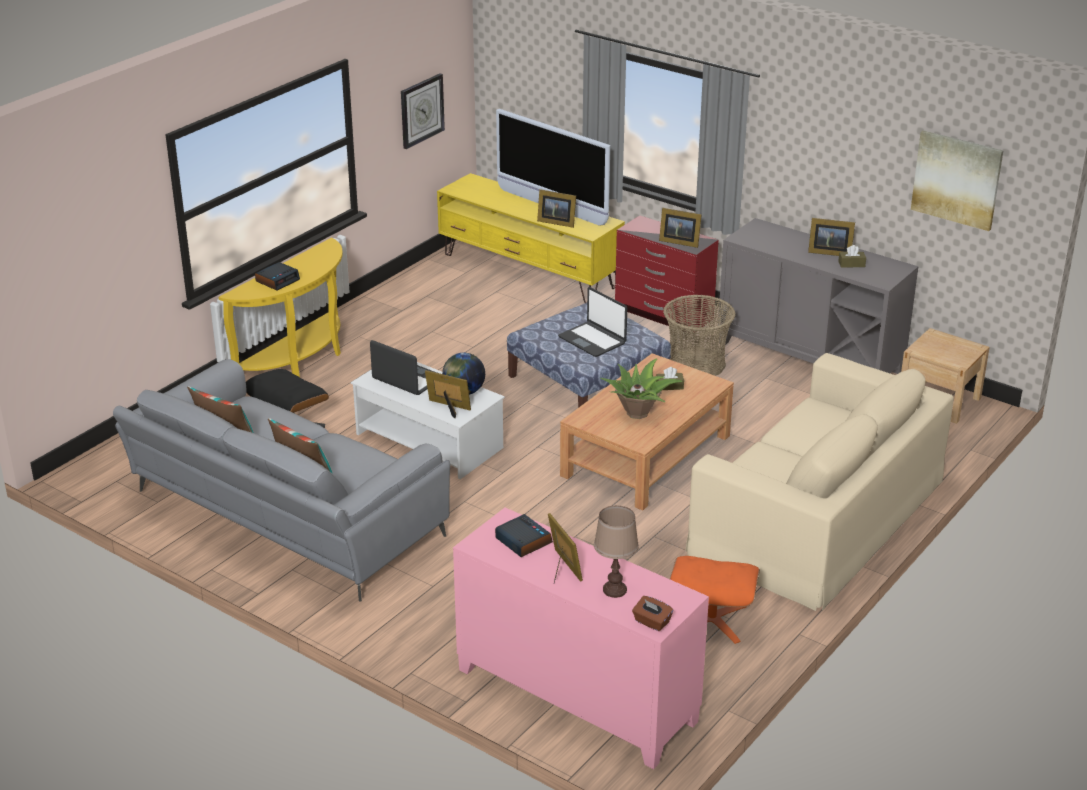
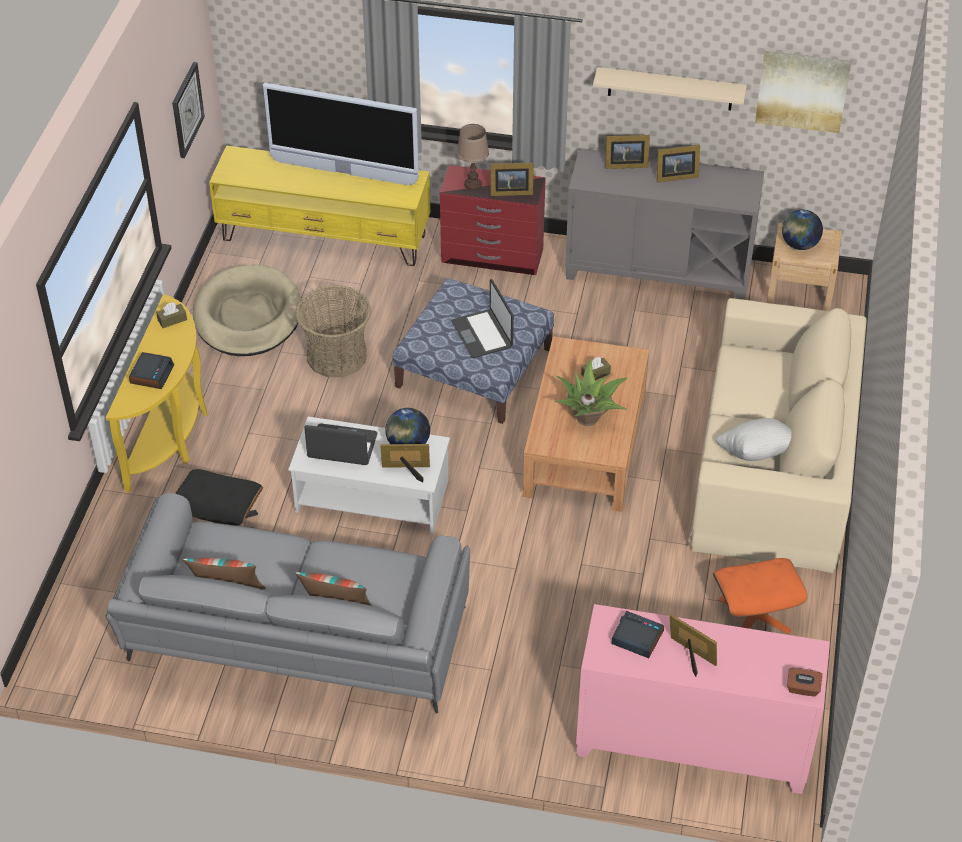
camera: 25 degrees left, 15 degrees up
(425, 304) = (248, 316): none -> beige dog bed
(556, 222) = (362, 192): picture frame -> picture frame (624, 164)
(592, 340) = (483, 334): laptop -> laptop turned 45 degrees clockwise
(614, 590) = (750, 665): brown table lamp -> brown table lamp (473, 184)
(696, 364) = (561, 313): basket -> basket (336, 356)
(776, 477) = (756, 456): none -> white pillow
(837, 163) = (670, 89): none -> beige shelf
(851, 264) = (705, 186): brown tissue box -> brown tissue box (172, 320)
(938, 346) = (799, 245): none -> globe

